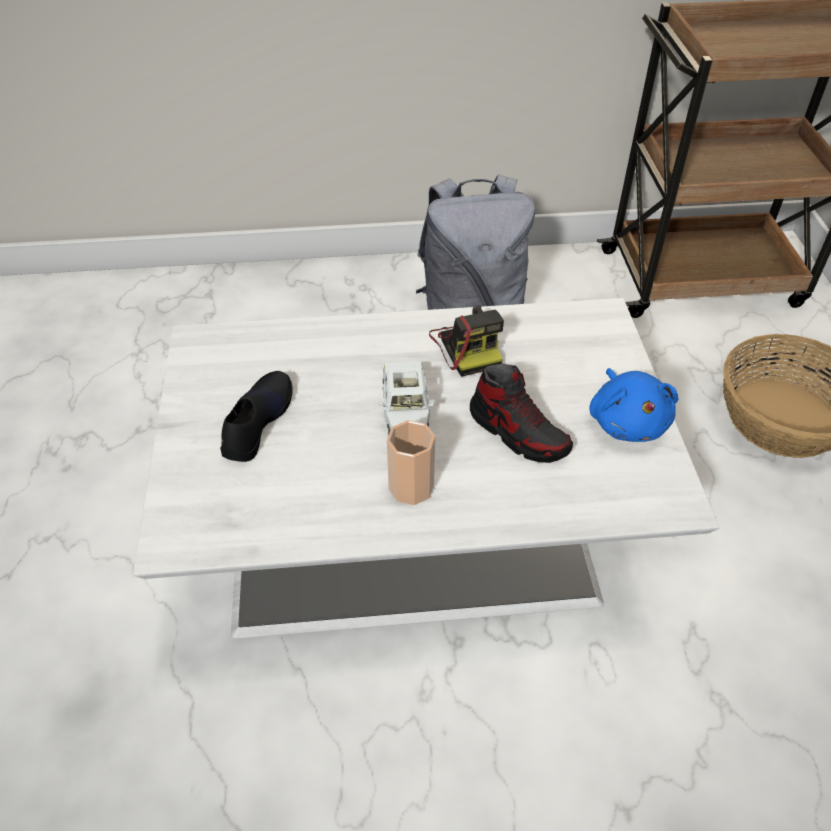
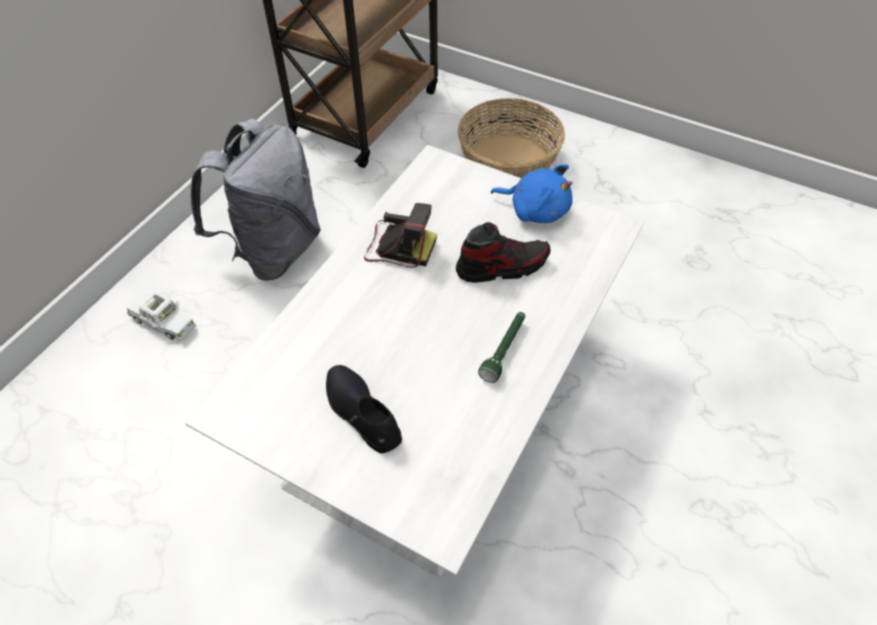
camera: 55 degrees left, 5 degrees up
(406, 412) = (432, 315): white toy car -> white toy car (164, 321)
(411, 487) = (504, 350): cup -> green flashlight

